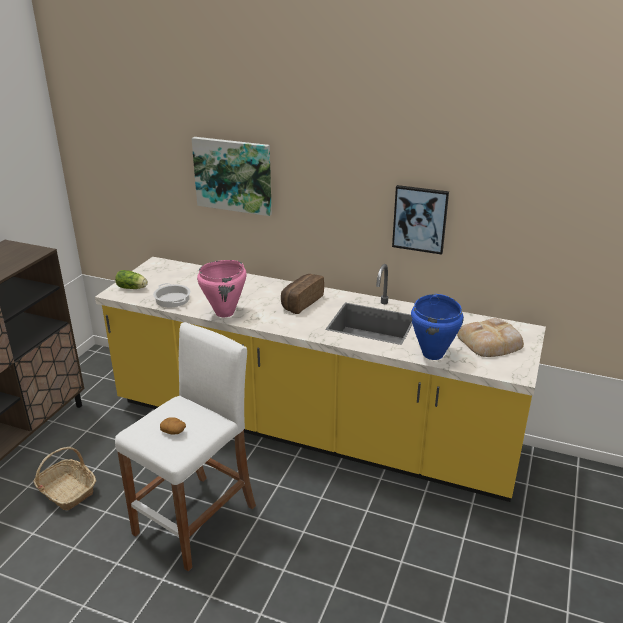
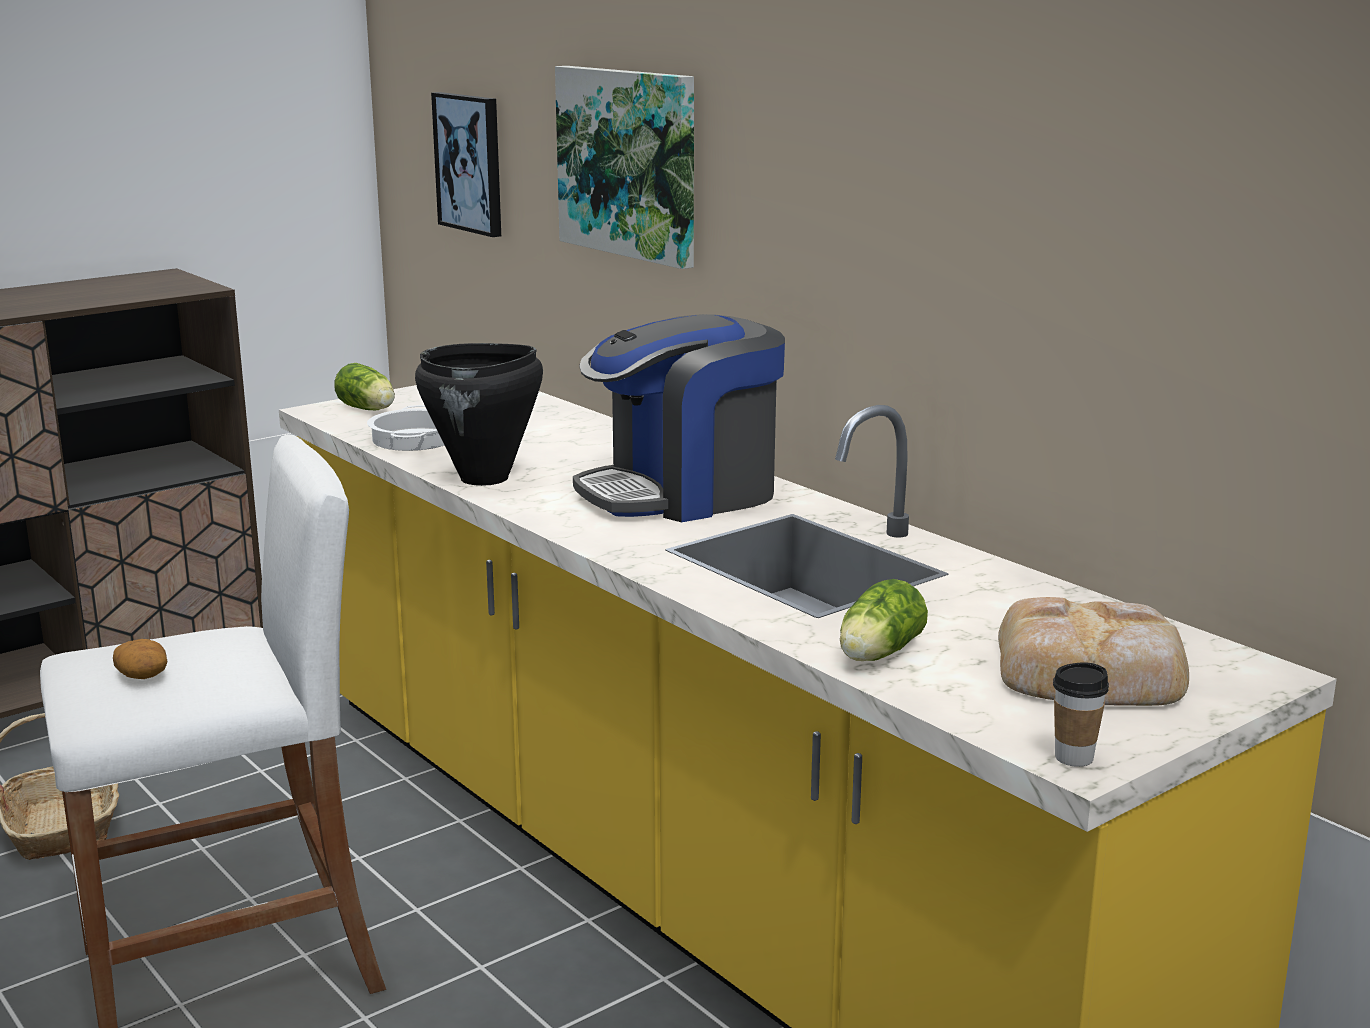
camera: 30 degrees right, 10 degrees down
(225, 313) = (485, 478): pink cooking pot -> black cooking pot
(300, 302) = (682, 493): bread -> coffee machine
(420, 219) = (1003, 284): picture -> picture (470, 163)
(433, 354) = (877, 655): blue cooking pot -> lettuce
(517, 374) = (1074, 757): none -> cup

